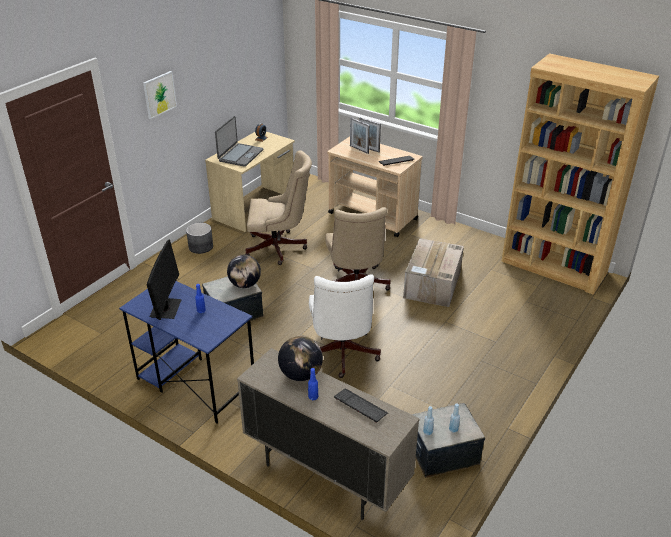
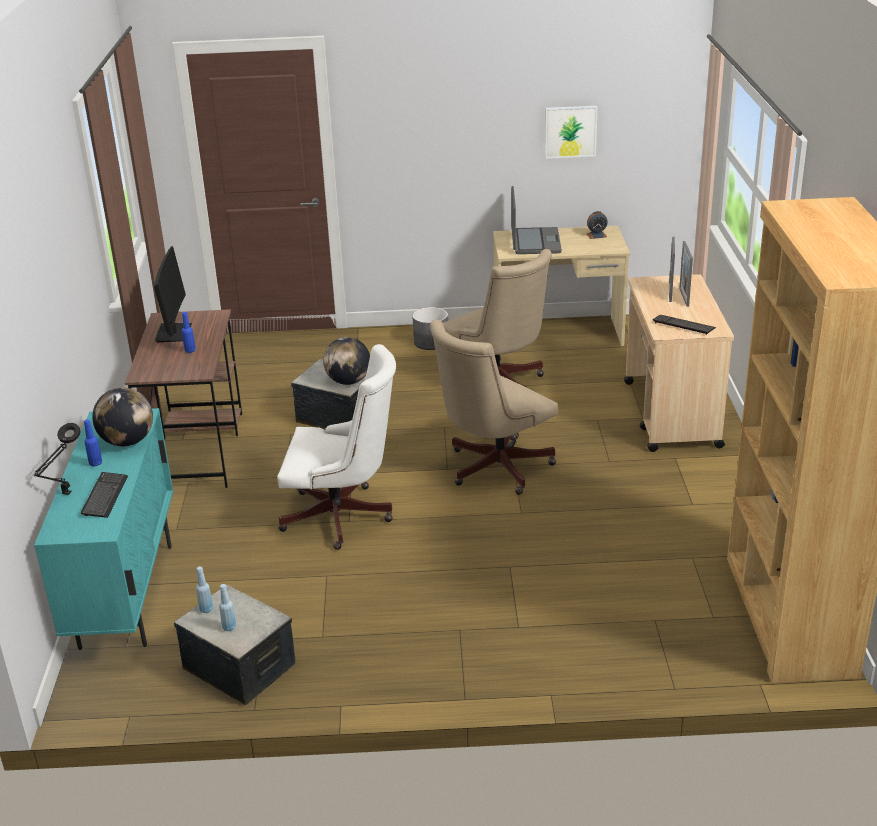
camera: 55 degrees right, 5 degrees down
(159, 94) = (422, 113): picture -> picture (570, 131)
(166, 309) = (173, 333): monitor -> monitor turned 60 degrees counterclockwise
(195, 382) = (197, 449): blue desk -> brown desk
(240, 155) = (535, 242): laptop -> laptop turned 75 degrees counterclockwise
(326, 476) = (127, 595): beige cabinet -> turquoise cabinet
(340, 423) = (65, 495): none -> black table lamp
(341, 355) = (343, 517): white office chair -> white office chair turned 135 degrees counterclockwise
(432, 285) = (580, 523): cardboard box -> none

